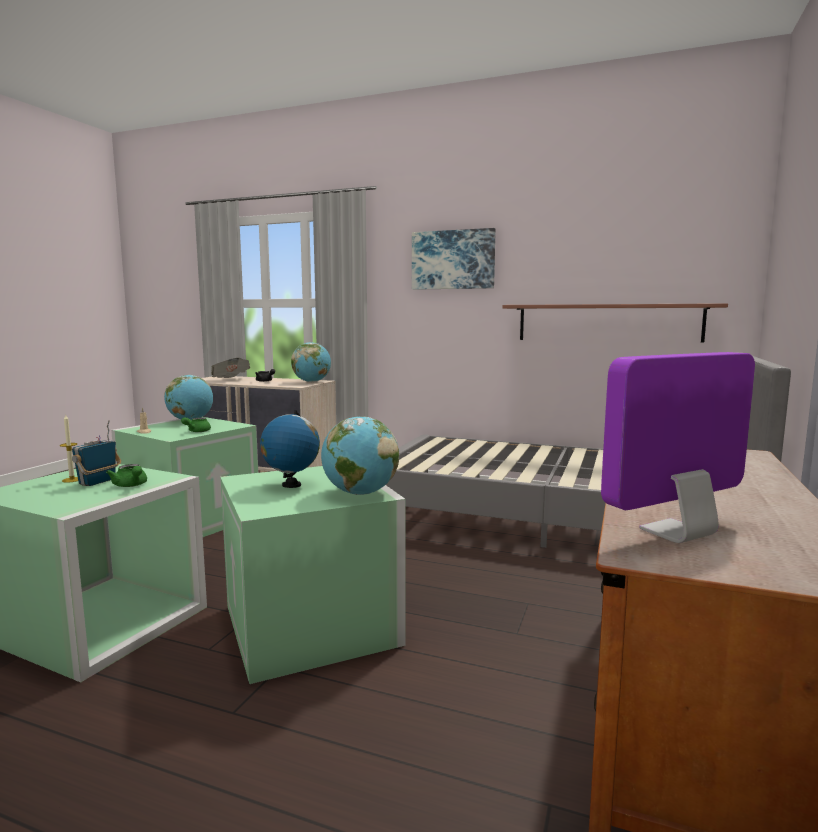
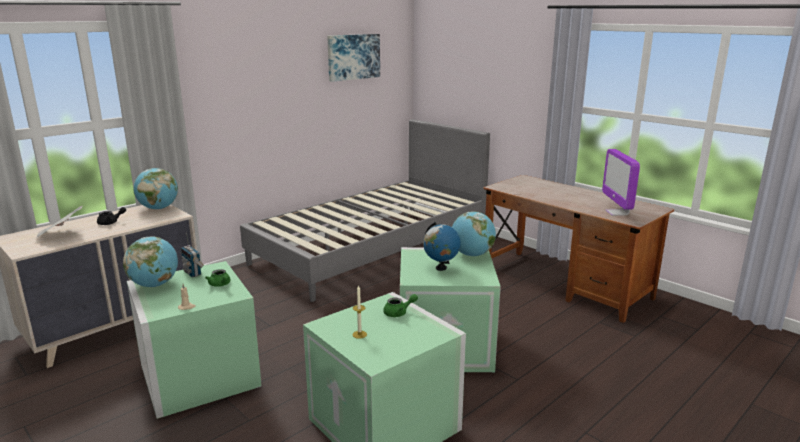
camera: 65 degrees left, 10 degrees up
(98, 482) = (377, 324): radio -> radio (193, 273)
(453, 260) = (246, 70): picture -> picture (353, 57)
(608, 323) = (349, 109): shelf -> none

